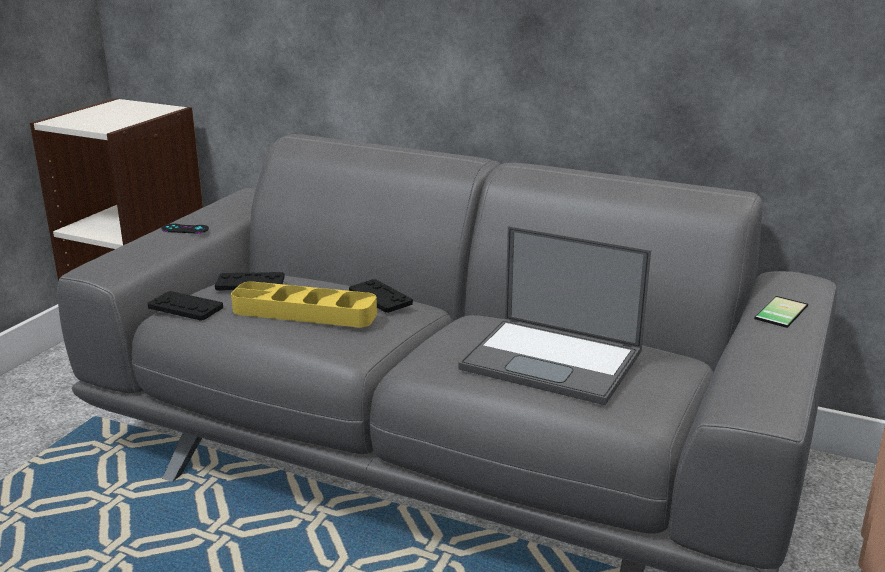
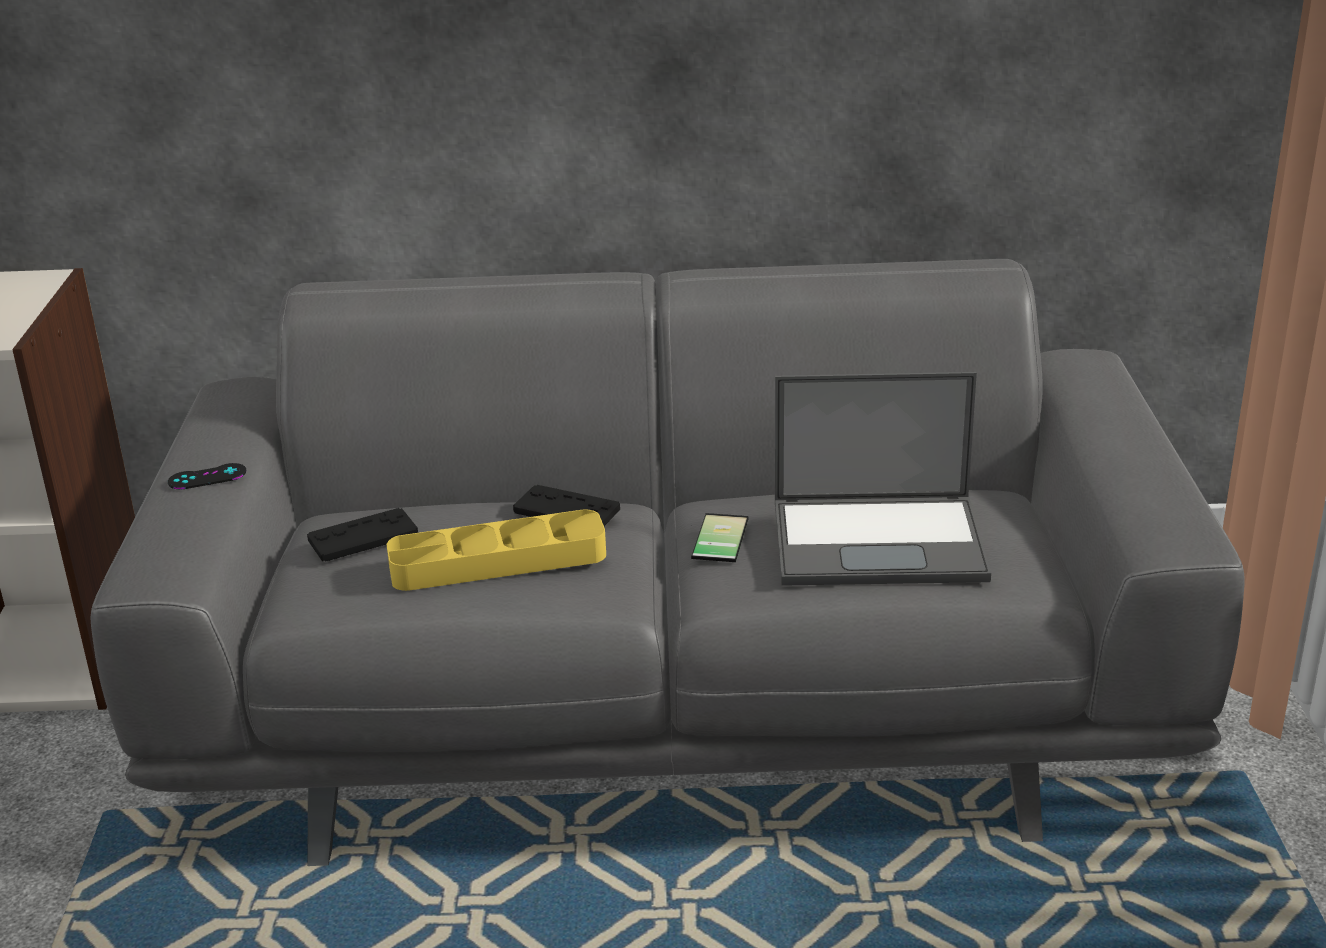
camera: 25 degrees left, 5 degrees up
(185, 307) = (315, 600): black game controller -> none
(777, 311) = (1095, 409): phone -> phone (715, 538)

